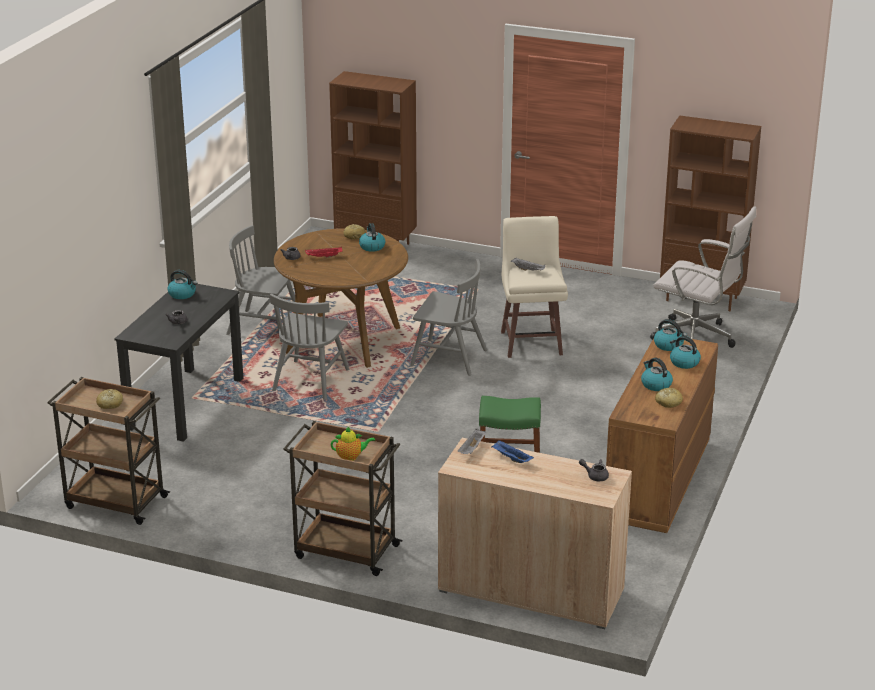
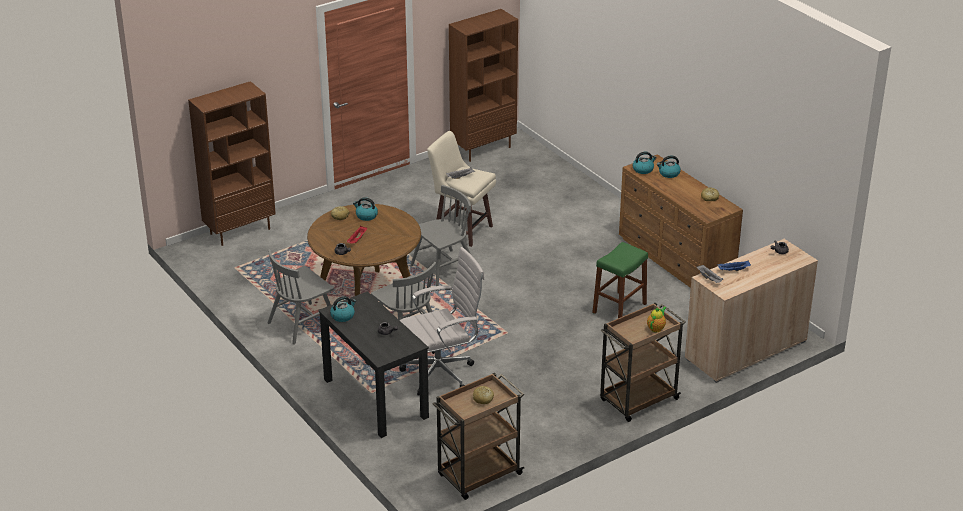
camera: 55 degrees left, 5 degrees up
(655, 385) = (685, 193): kettle -> none
(698, 338) = (530, 173): white office chair -> white office chair (442, 373)

